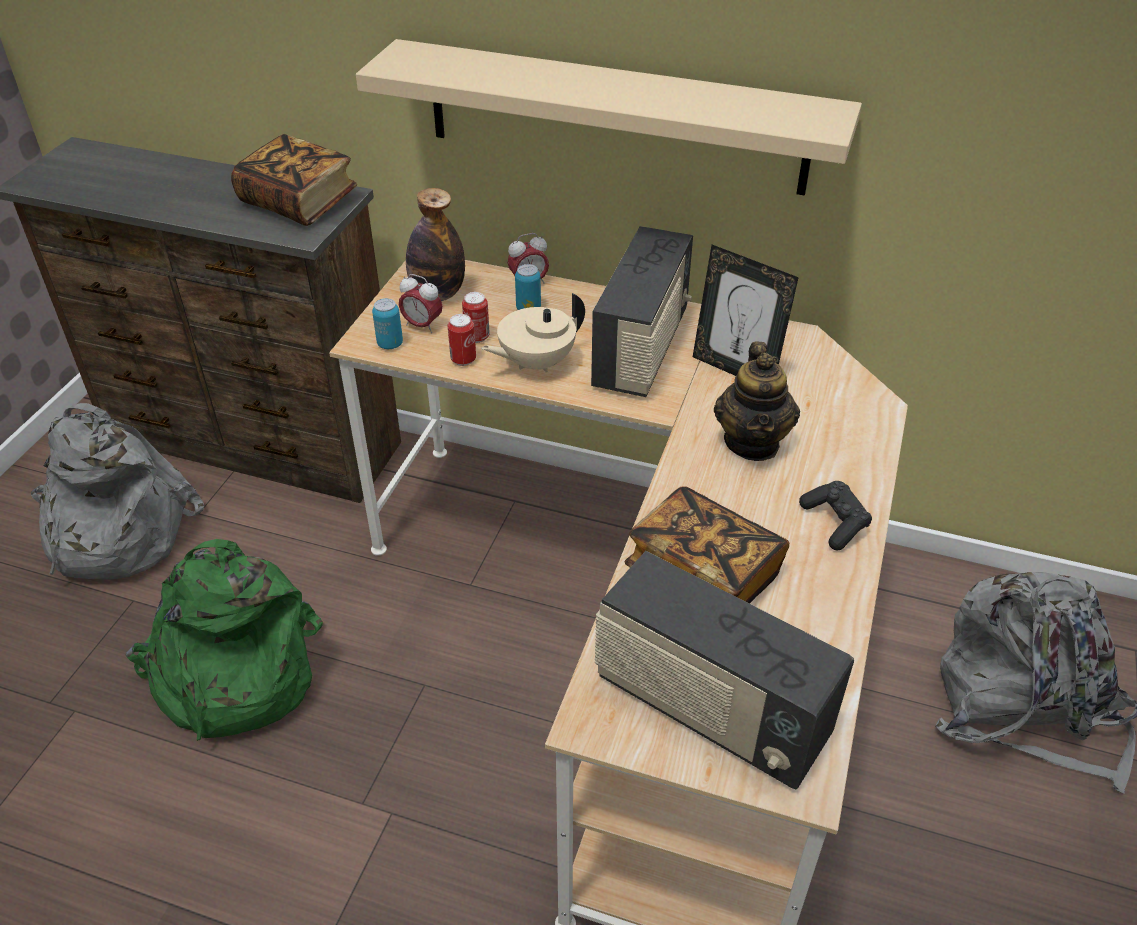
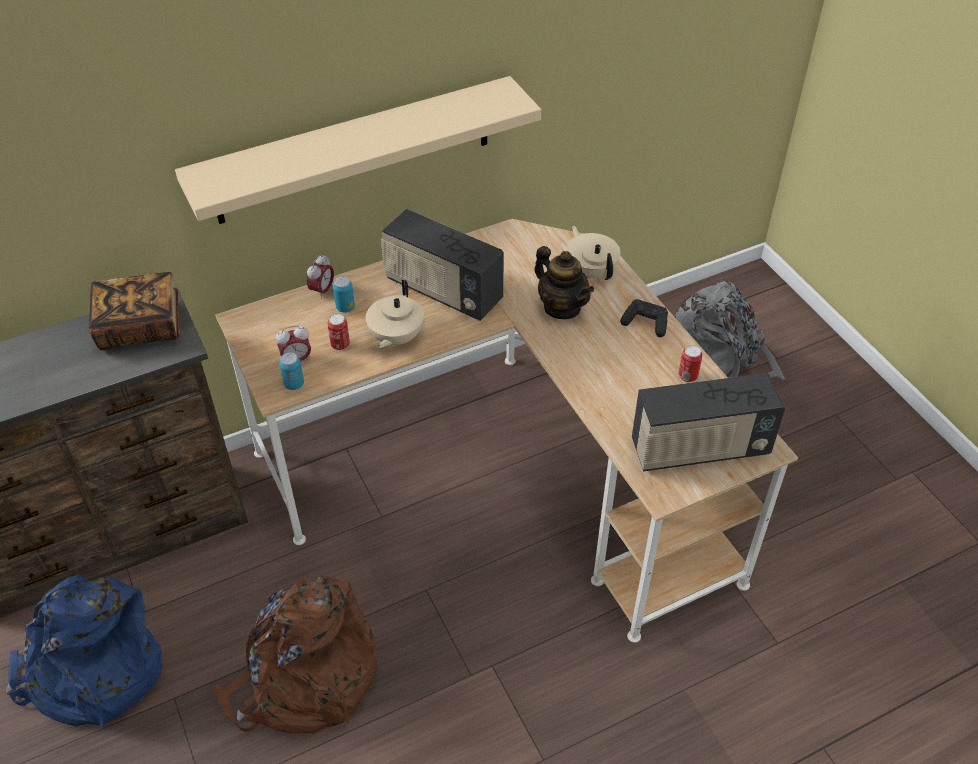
camera: 45 degrees left, 5 degrees up
(115, 531) = (94, 671): grey backpack -> blue backpack
(233, 673) = (304, 679): green backpack -> brown backpack
(438, 294) = (276, 333): bottle -> none
(463, 360) = (352, 364): can -> can (687, 376)
(642, 350) = (443, 291): radio -> radio turned 150 degrees clockwise
(703, 574) = (623, 391): book -> none
(735, 370) = (504, 272): picture frame -> none
(840, 428) = (591, 271): none -> beige teapot

